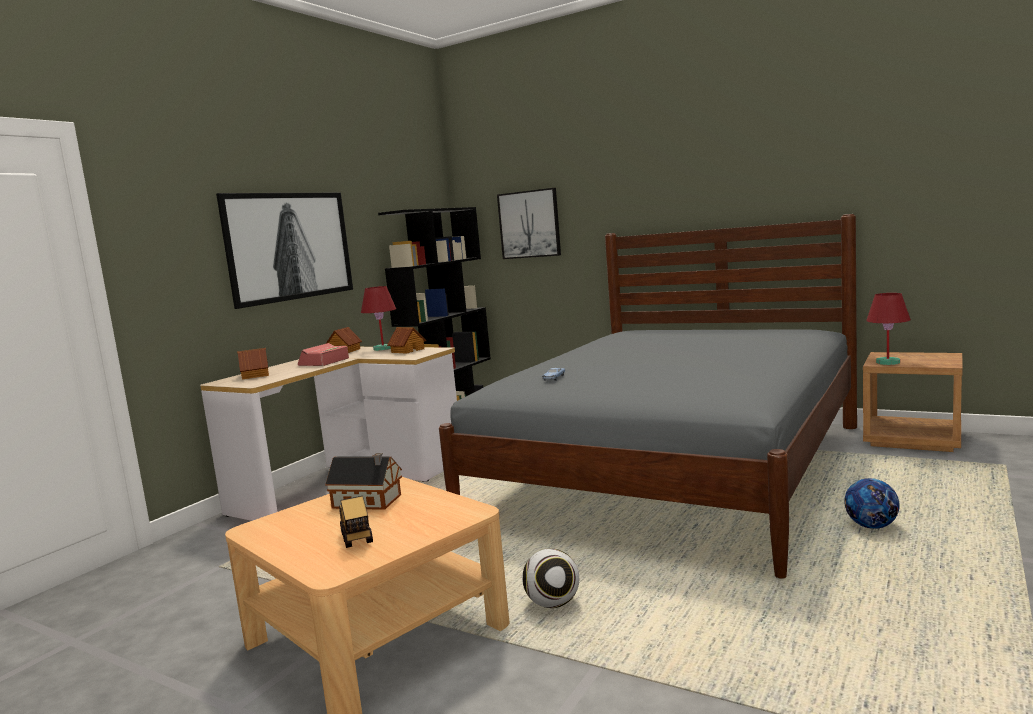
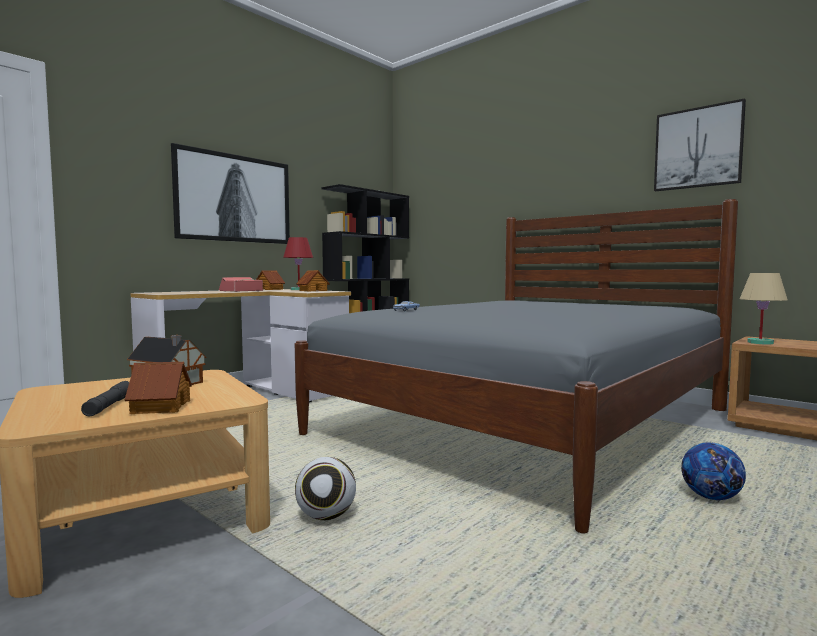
camera: 10 degrees right, 5 degrees down
(254, 375) = (178, 292): toy house -> toy house (160, 407)
(357, 539) = (109, 406): toy truck -> grey flashlight
(529, 224) = (448, 210): picture -> picture (698, 148)
(888, 362) = (760, 342): red table lamp -> beige table lamp

